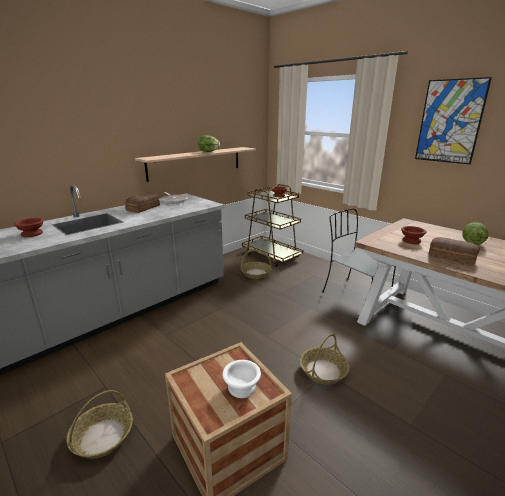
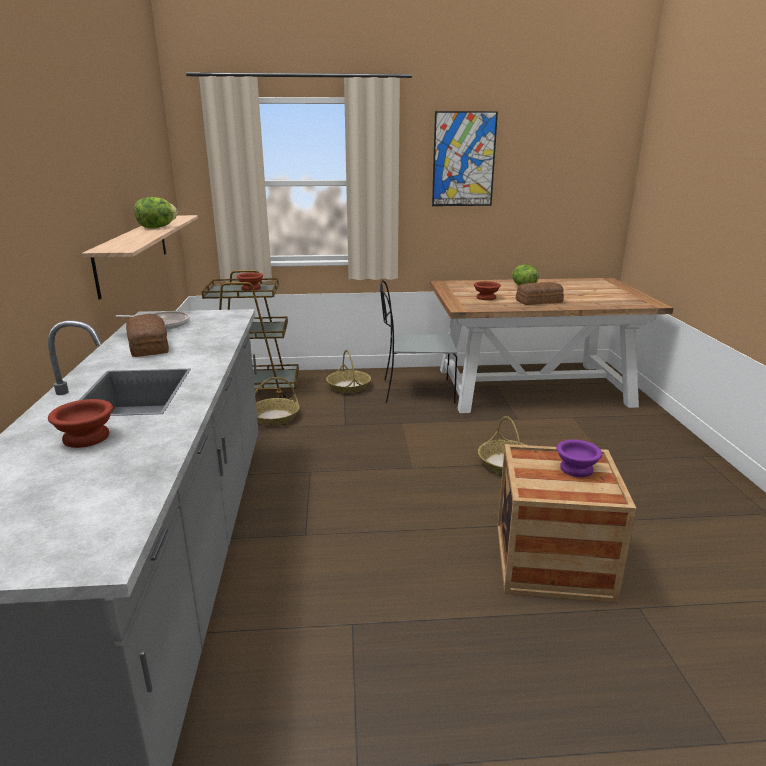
camera: 50 degrees left, 0 degrees up
(103, 436) = (449, 651): basket -> basket (348, 387)
(241, 388) = (577, 469): white bowl -> purple bowl

